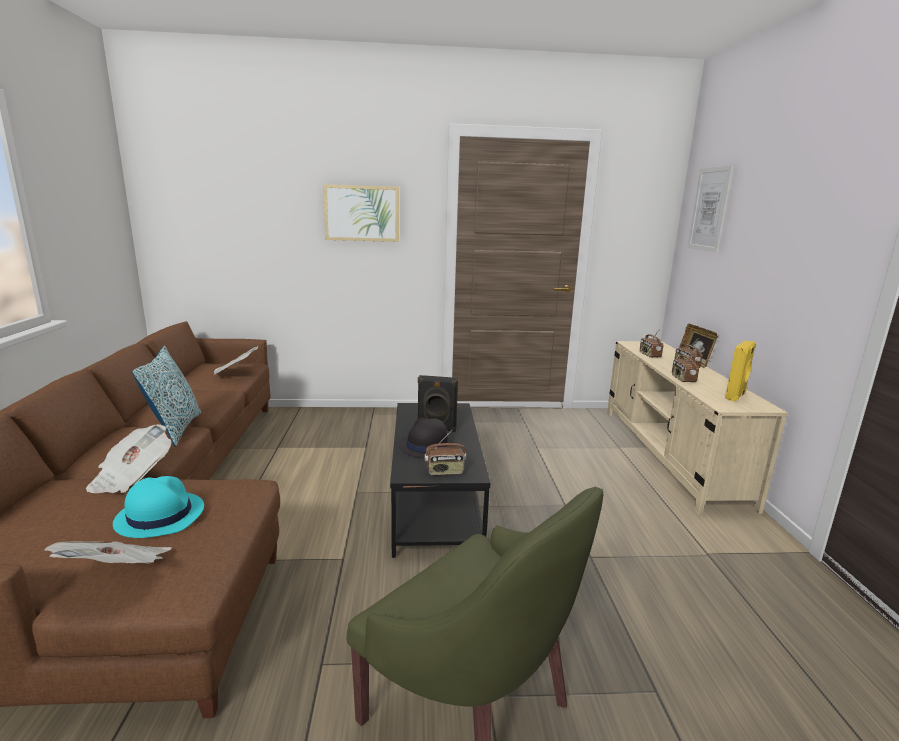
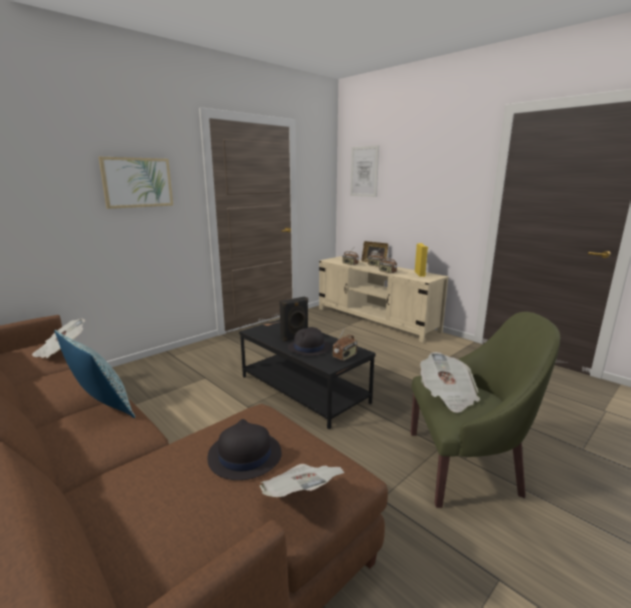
camera: 40 degrees left, 0 degrees up
(132, 478) = (157, 450): newspaper -> newspaper (447, 396)
(159, 515) = (244, 456): turquoise hat -> black hat

